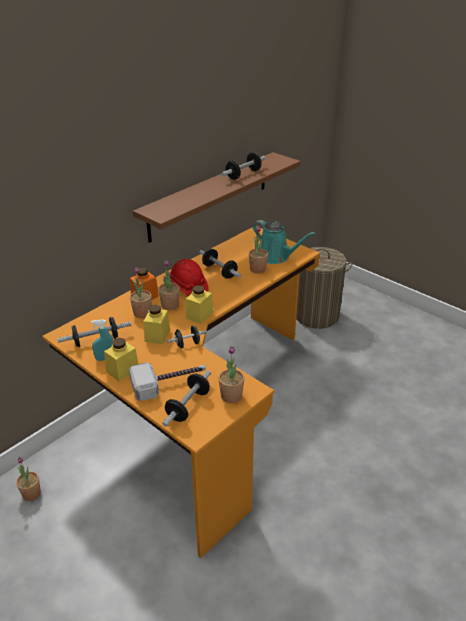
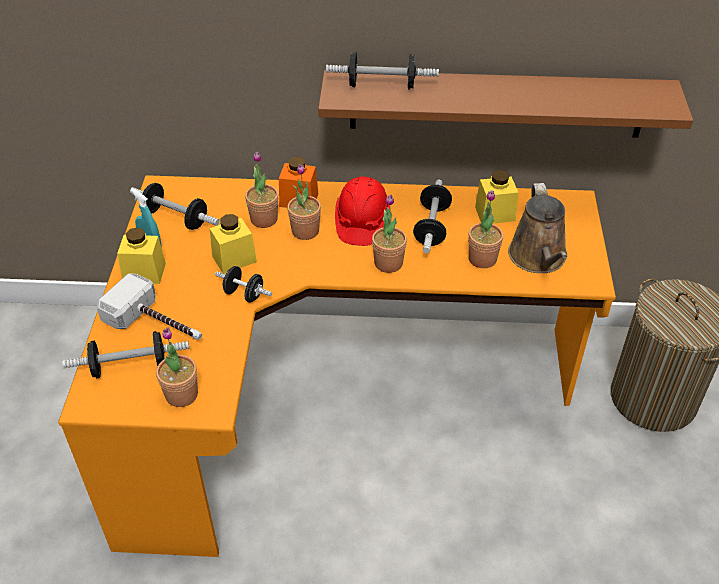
camera: 50 degrees right, 10 degrees up
(31, 493) = (82, 345): potted plant -> potted plant (388, 263)
(199, 315) = (313, 268): yellow jar -> yellow jar (495, 214)
(243, 174) = (556, 95): dumbbell -> dumbbell (381, 85)
(276, 257) = (538, 258): turquoise watering can -> brown watering can

